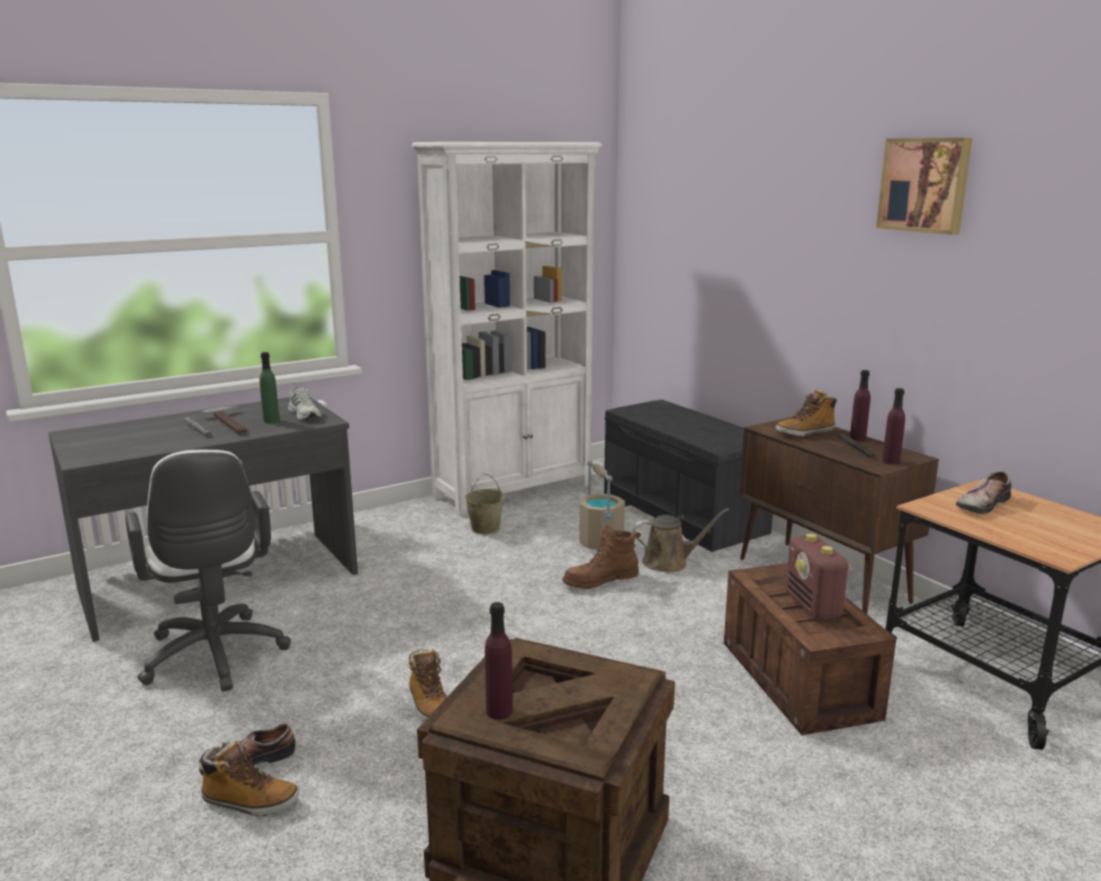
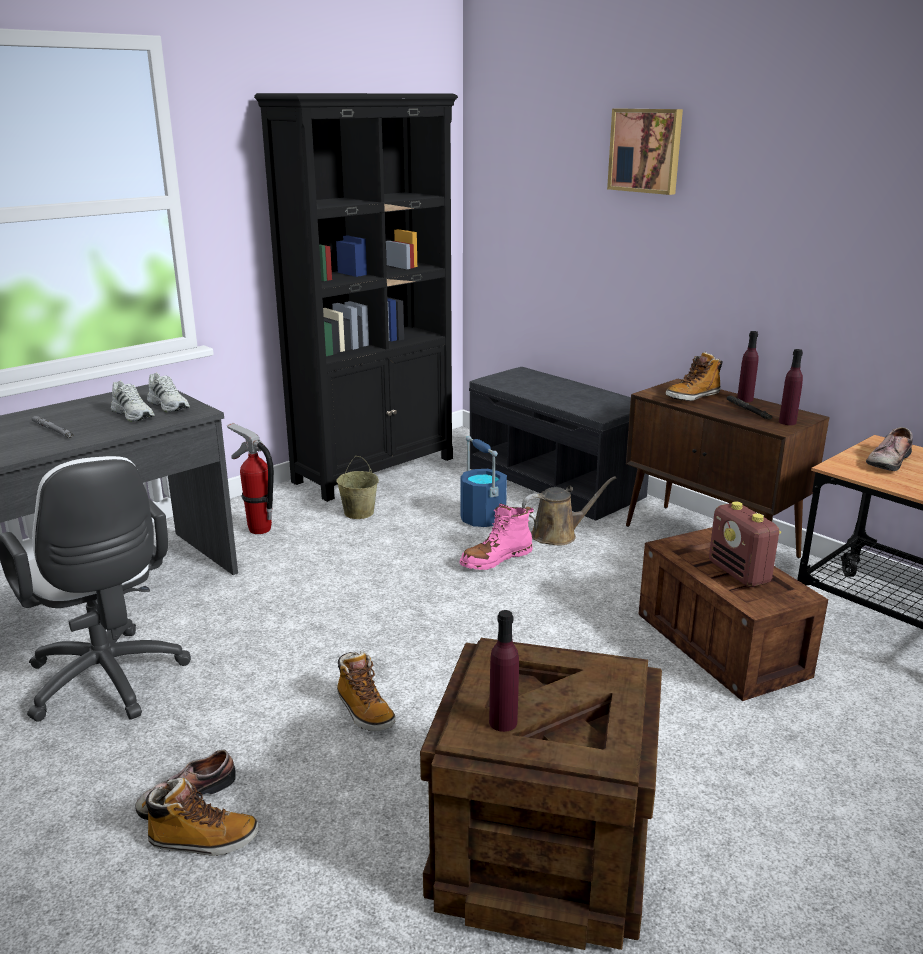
camera: 10 degrees left, 5 degrees up
(233, 423) = (91, 420): hammer -> none
(271, 420) = (134, 414): green bottle -> white shoe
(389, 536) = (259, 529): none -> fire extinguisher
(514, 490) = (375, 469): white bookcase -> black bookcase
(600, 542) = (482, 518): beige bucket -> blue bucket
(600, 580) = (496, 559): brown boot -> pink boot
(925, 185) = (817, 140): picture -> picture (646, 150)

